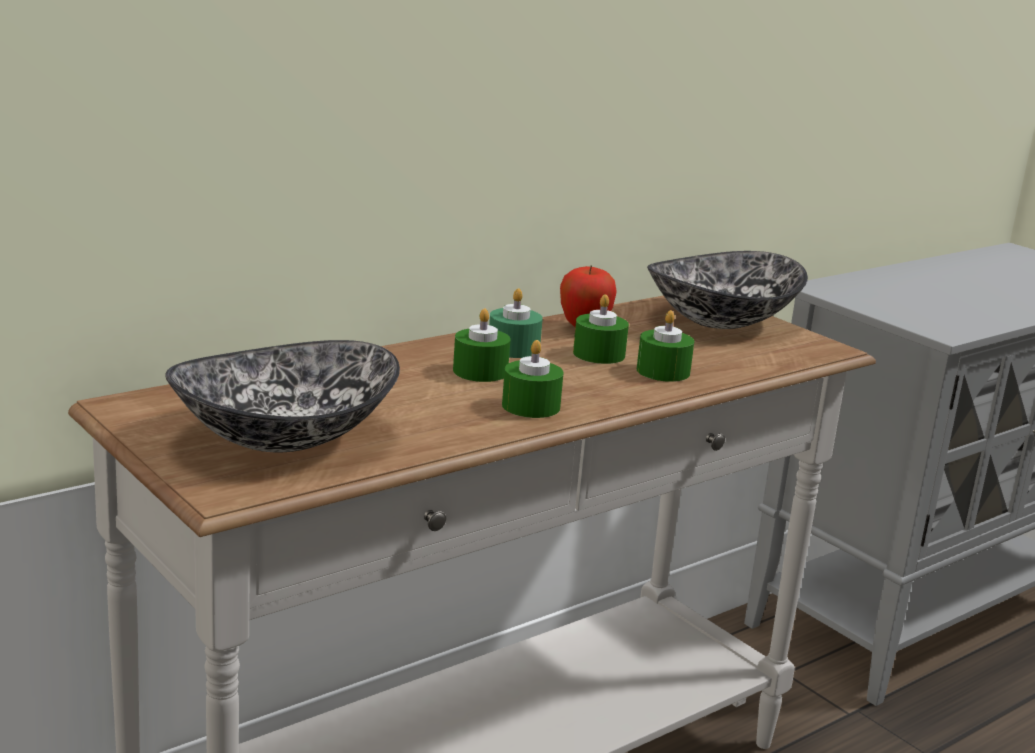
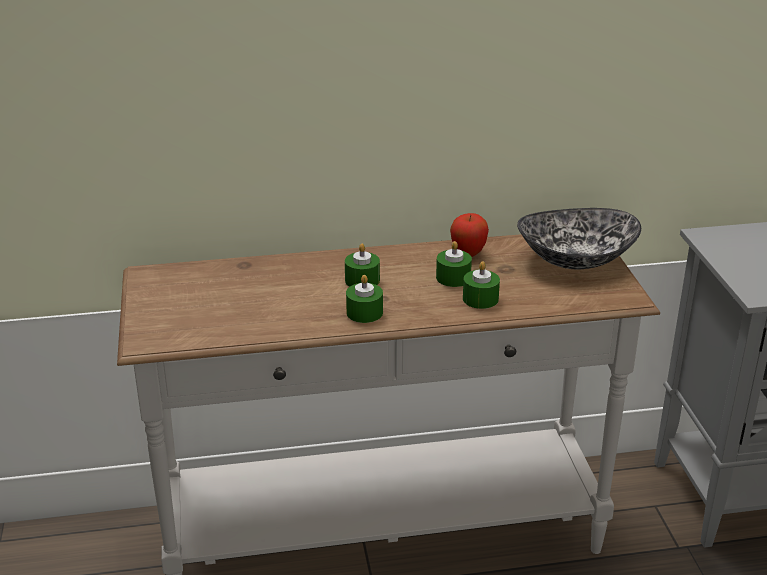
camera: 30 degrees right, 10 degrees up
(285, 438) = (205, 312): bowl -> none
(513, 348) = (402, 264): green candle -> none

